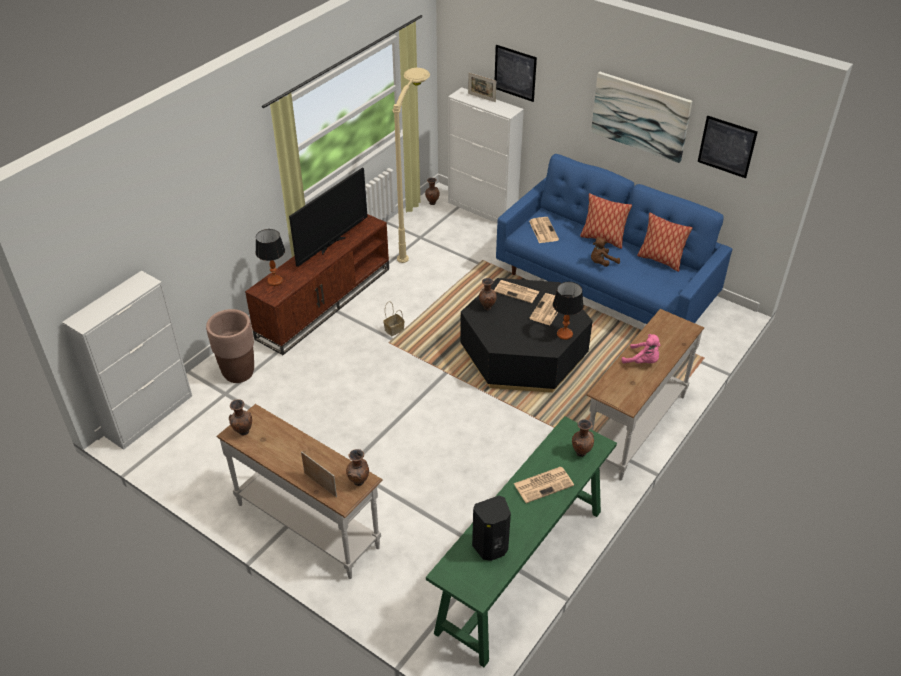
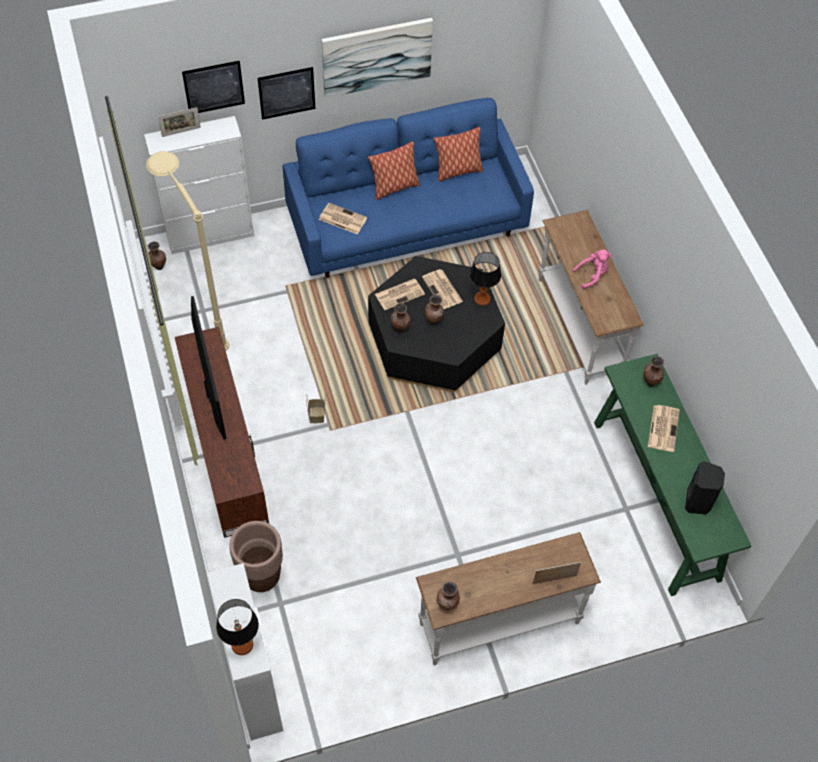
camera: 55 degrees left, 15 degrees up
(274, 281) = (224, 470): table lamp -> table lamp (242, 645)
(359, 482) = (573, 550): brown vase -> brown vase (434, 321)
(601, 263) = (424, 211): brown plush toy -> none
(727, 146) = (474, 38): picture -> picture (286, 93)

